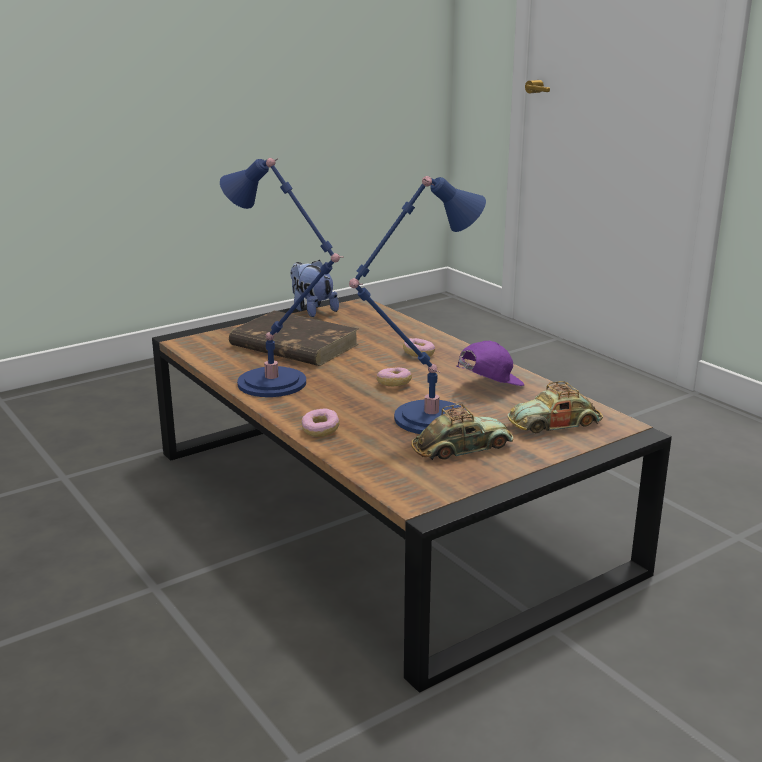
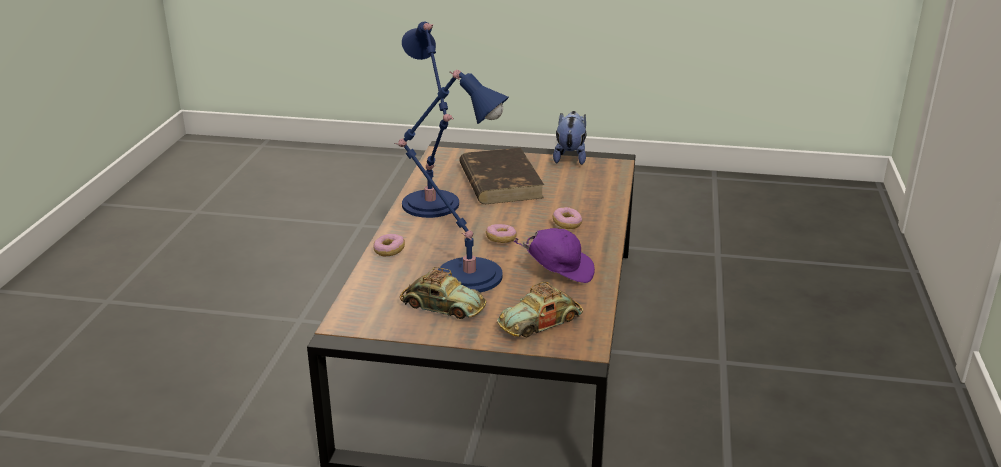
camera: 45 degrees right, 5 degrees up
(554, 424) = (540, 322): toy car -> toy car turned 60 degrees counterclockwise

